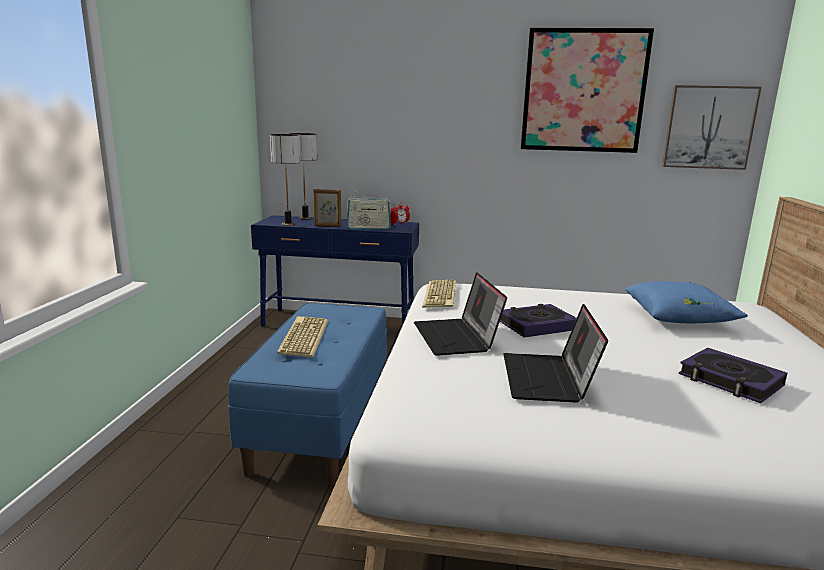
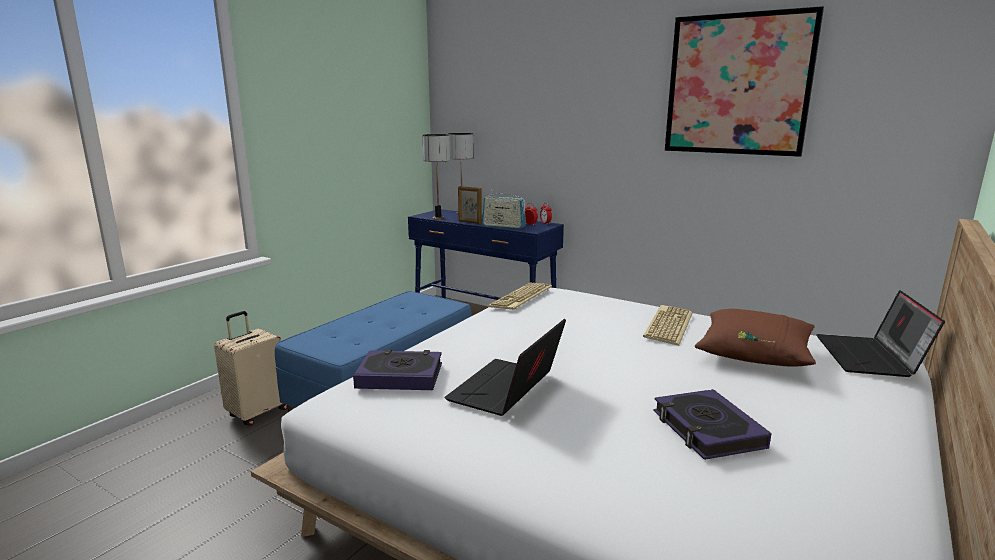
camera: 25 degrees right, 0 degrees up
(183, 467) = (257, 413): none -> beige suitcase
(303, 337) = (369, 319): keyboard -> keyboard (667, 325)
(457, 338) = (478, 338): laptop -> laptop (870, 357)
(536, 325) = (573, 339): book -> book (400, 376)
(678, 317) = (754, 355): blue pillow -> brown pillow
(709, 127) = (901, 126): picture -> none

